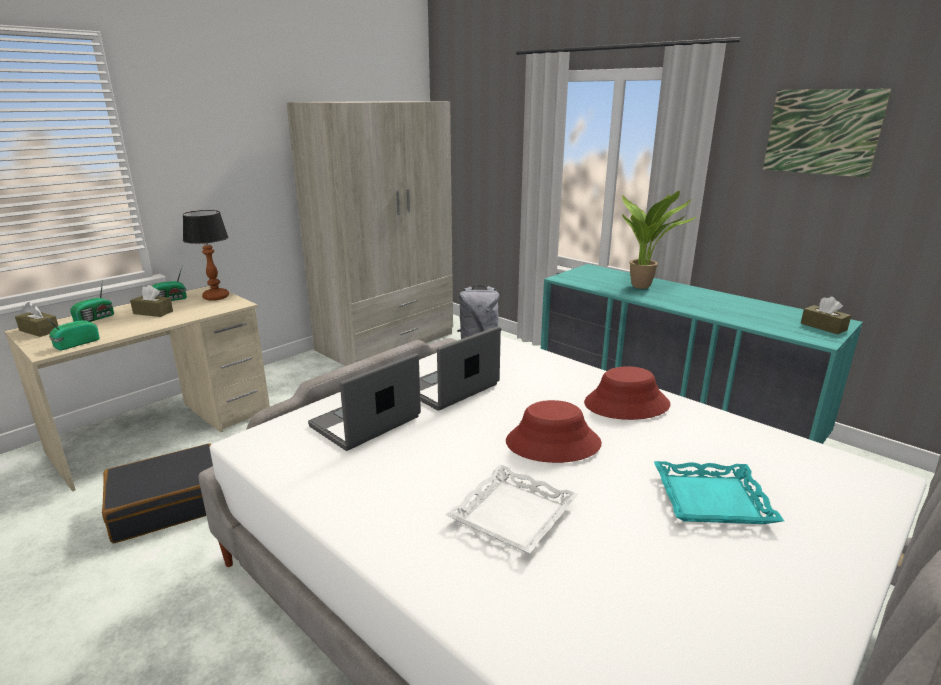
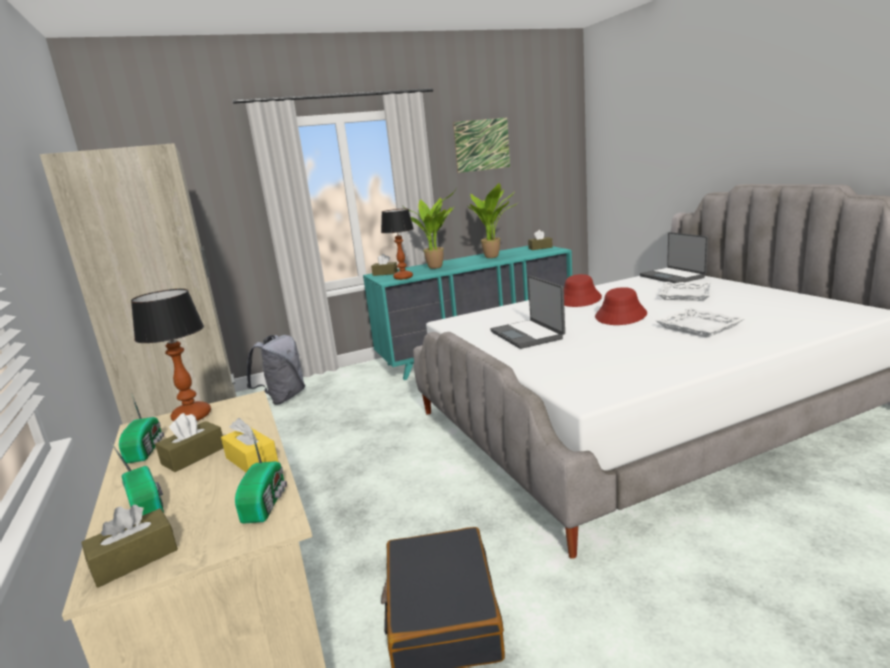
camera: 65 degrees left, 5 degrees down
(75, 344) = (266, 502): radio -> radio turned 150 degrees counterclockwise
(135, 328) = (252, 460): none -> yellow tissue box
(366, 423) = (570, 359): laptop -> laptop (673, 277)
(580, 281) = (402, 277): none -> table lamp
(596, 271) = (385, 273): none -> brown tissue box
(712, 499) = (684, 295): turquoise tray -> white tray
(728, 306) = (494, 257): none -> potted plant

